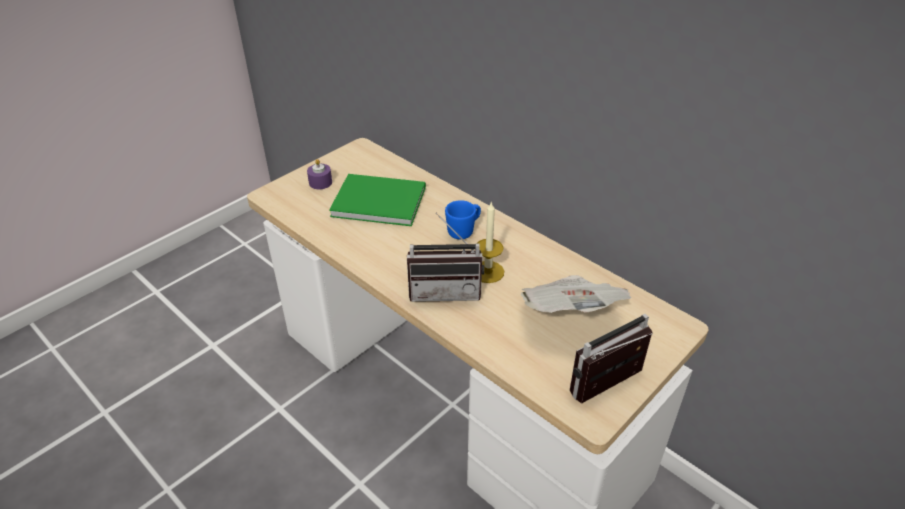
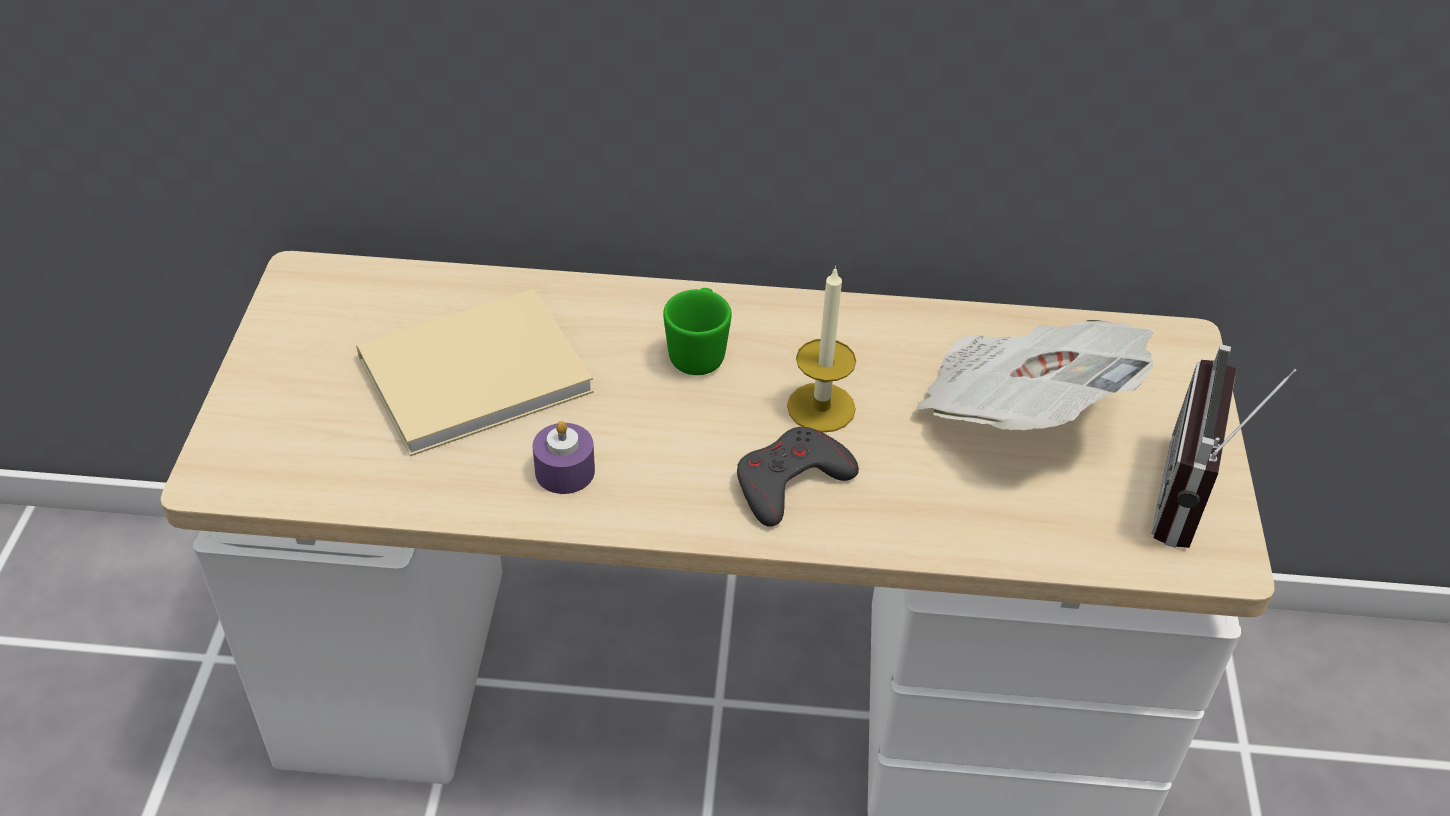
camera: 40 degrees left, 5 degrees up
(320, 182) = (302, 393): purple candle -> purple candle (565, 471)
(377, 200) = (467, 373): green book -> beige book
(445, 290) = (790, 482): radio -> grey game controller
(464, 231) = (698, 352): blue mug -> green mug

